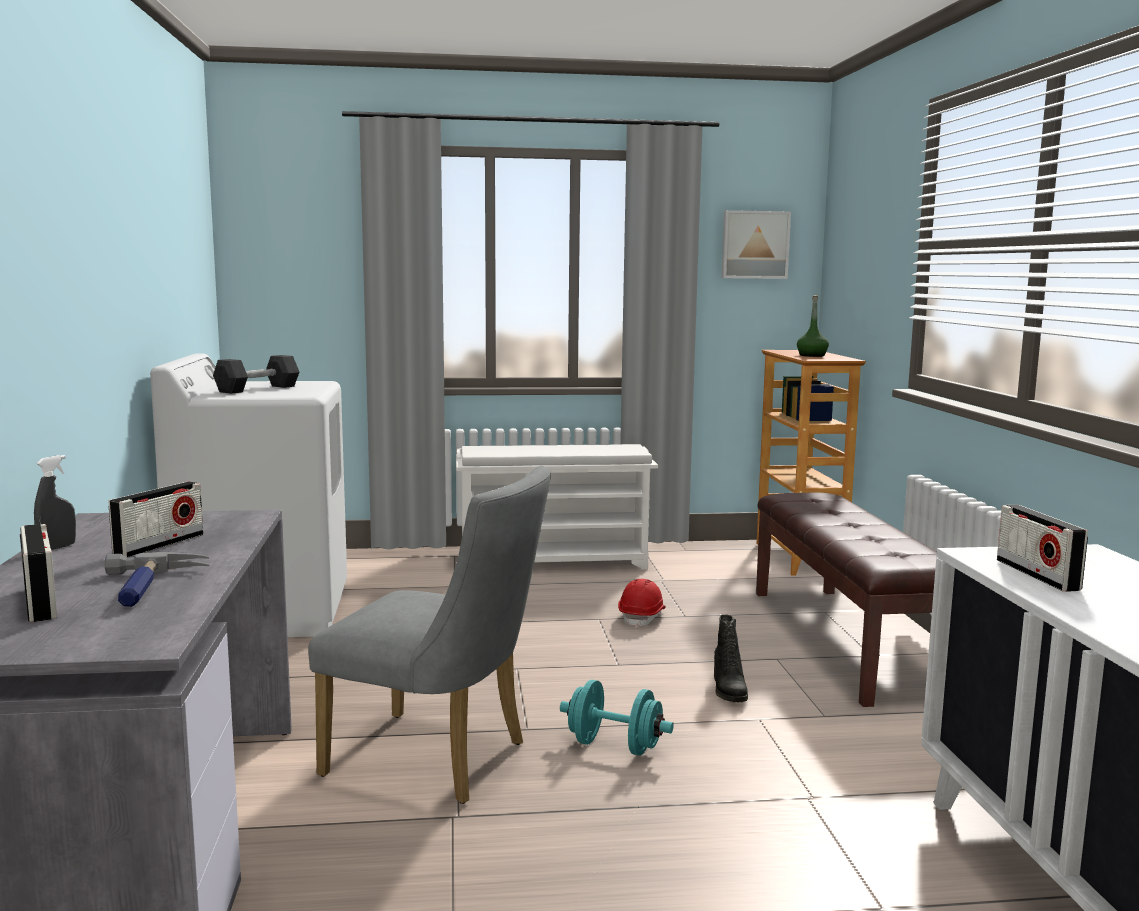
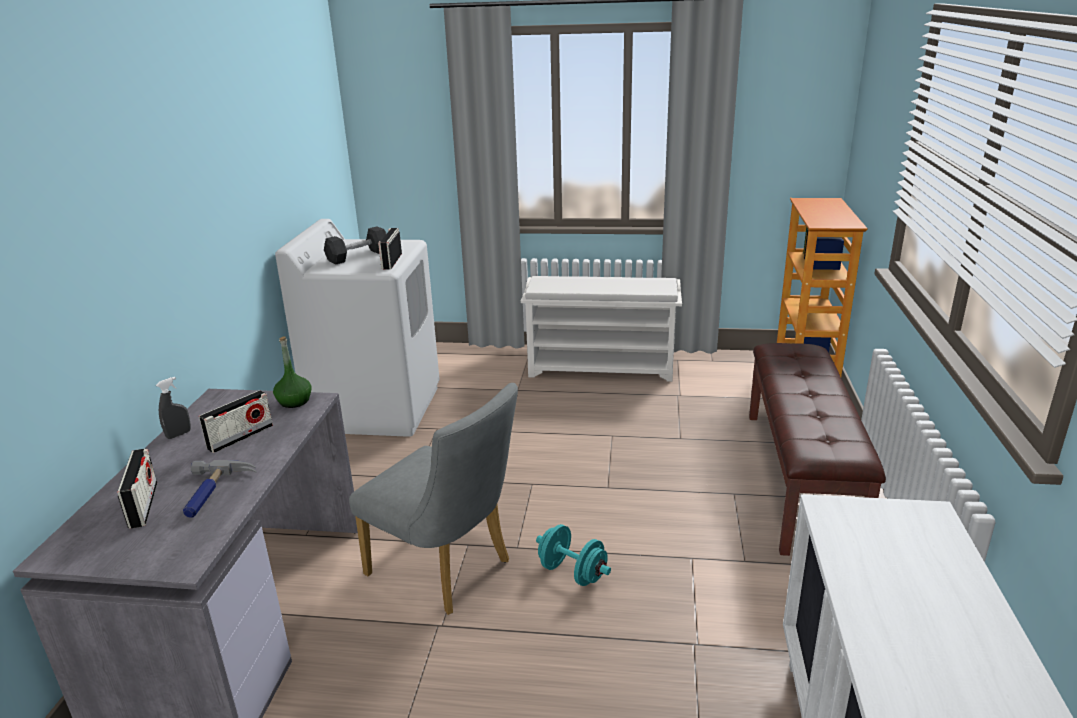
camera: 15 degrees right, 15 degrees up
(642, 617) = (646, 437): red hard hat -> none
(728, 690) = (680, 524): black boot -> none
(754, 245) = (790, 104): picture -> none
(812, 355) = (825, 214): green bottle -> green bottle (294, 401)
(1037, 575) = (859, 546): radio -> radio (391, 261)

